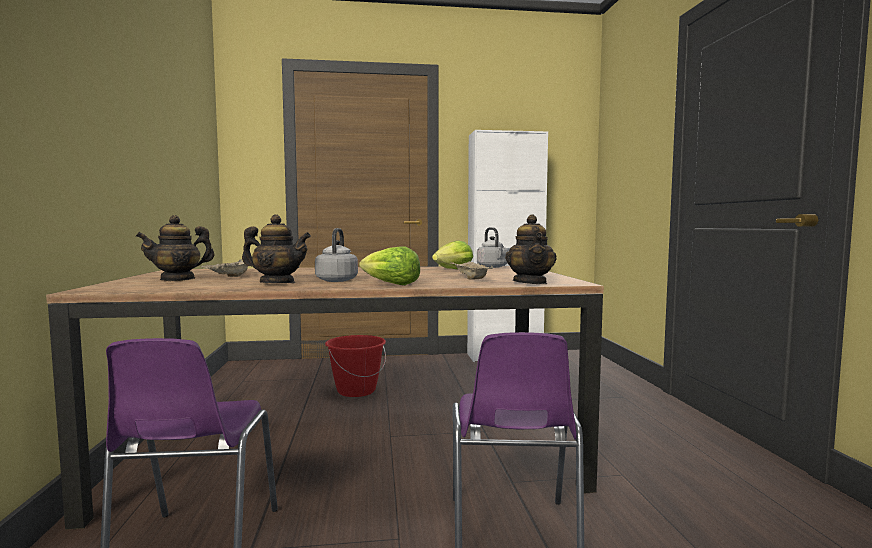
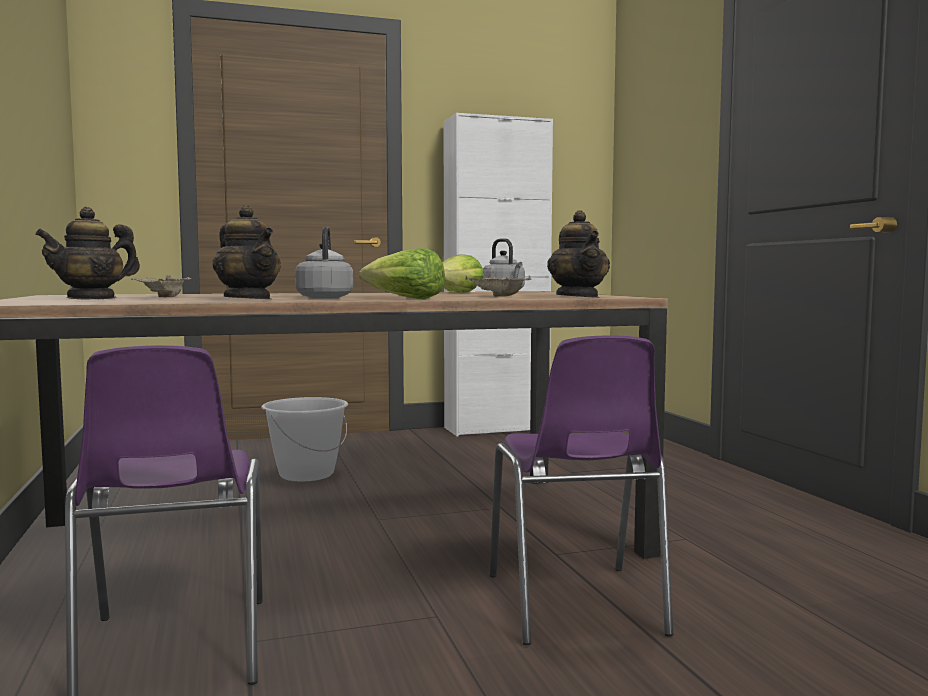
camera: 10 degrees left, 0 degrees up
(277, 283) = (248, 299): teapot -> teapot turned 45 degrees clockwise
(356, 391) = (306, 474): red bucket -> white bucket

